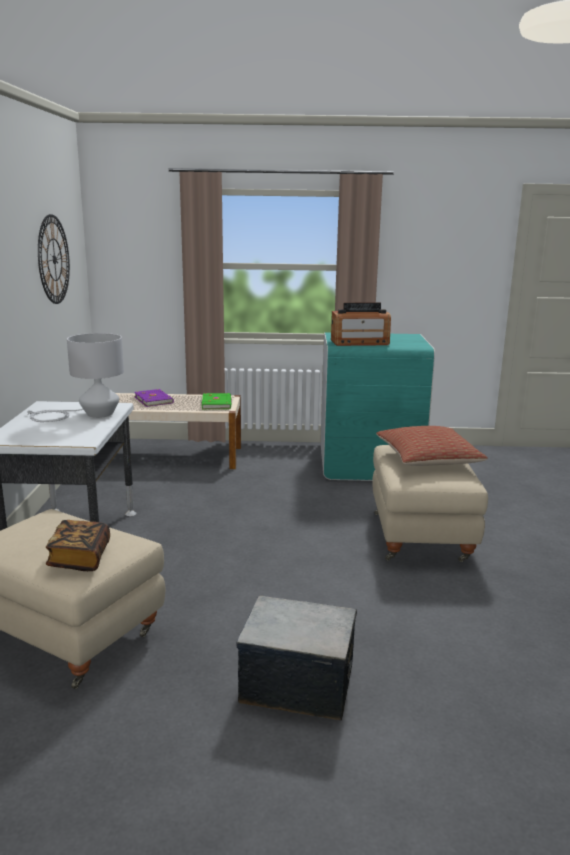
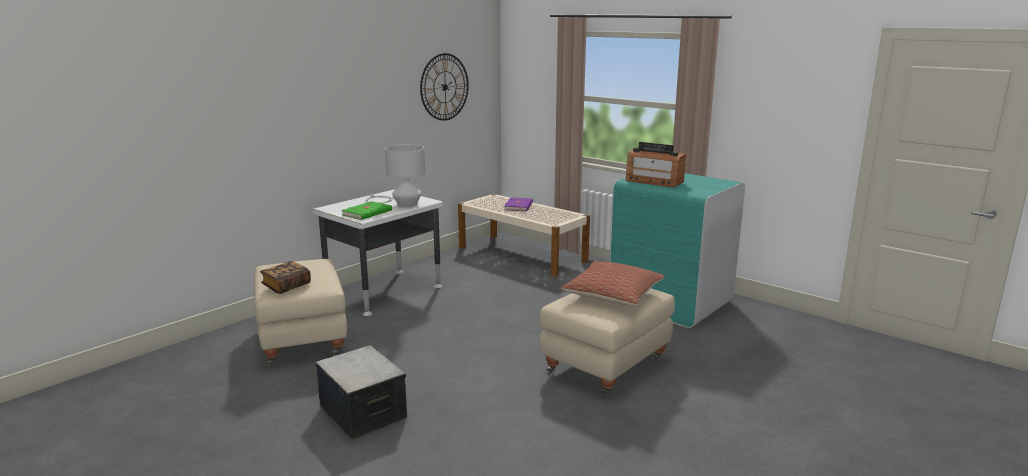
camera: 40 degrees right, 0 degrees up
(217, 403) = (557, 218): green book -> green book (368, 213)

